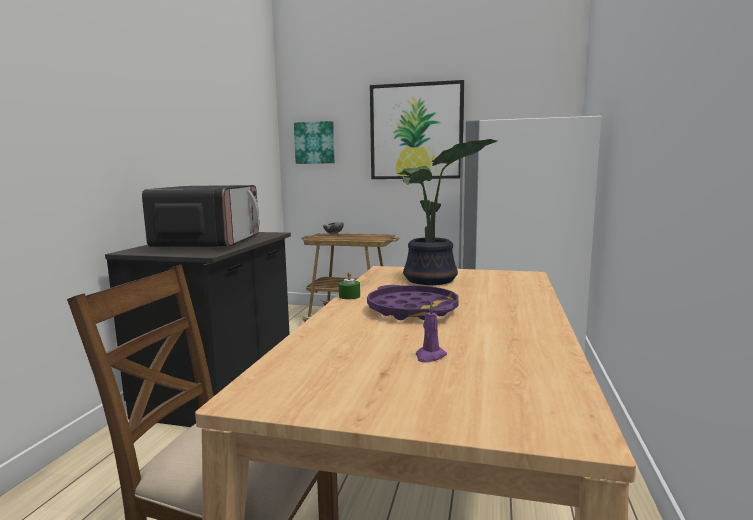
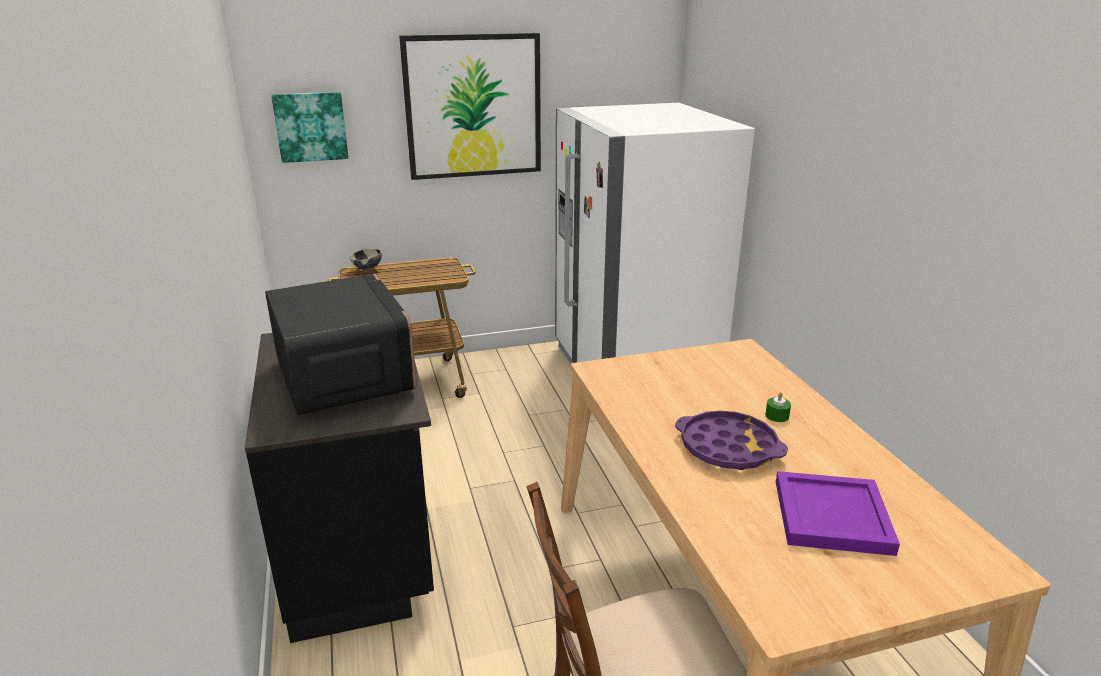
camera: 30 degrees left, 15 degrees up
(349, 296) = (639, 439): green candle -> green candle (777, 416)
(430, 356) = (830, 517): purple candle -> purple tray
(432, 280) = (675, 384): potted plant -> none

